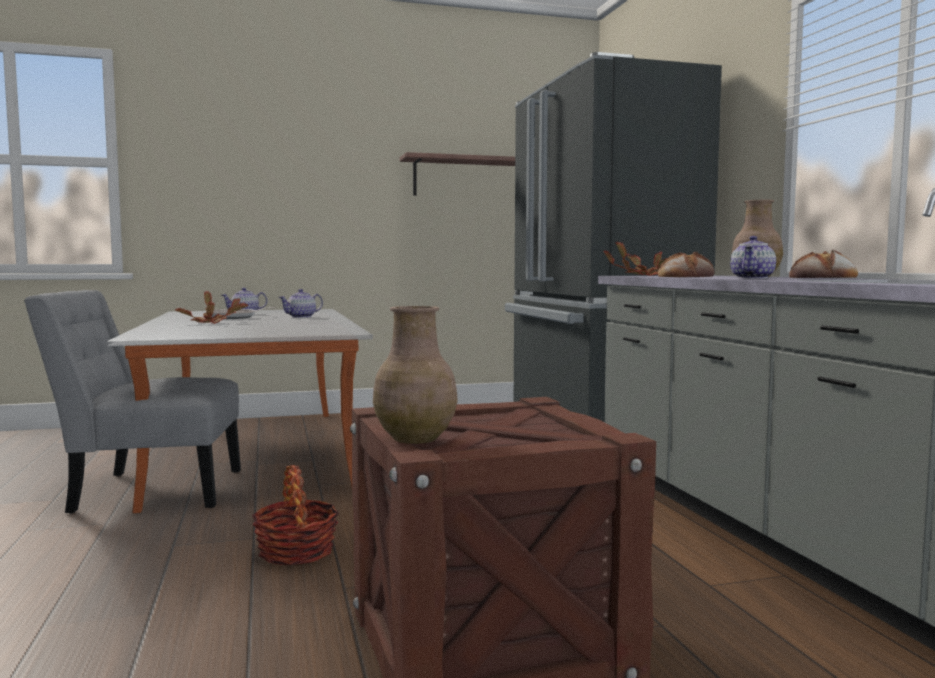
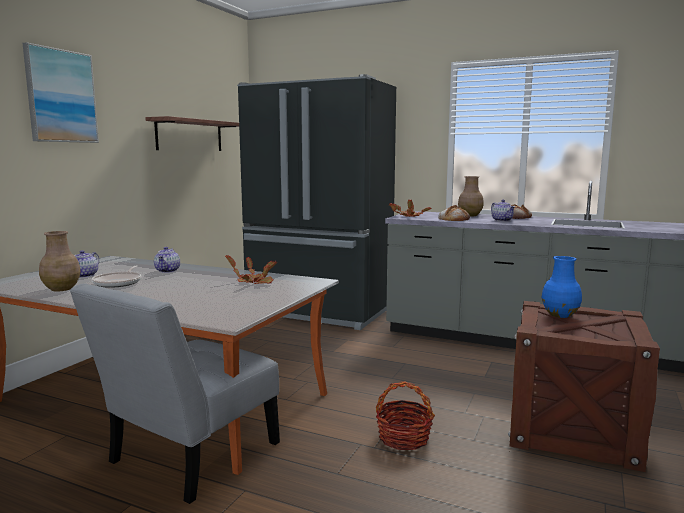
camera: 50 degrees left, 5 degrees up
(212, 323) = (152, 292): potted plant -> potted plant (254, 282)
(288, 139) = (61, 96): none -> picture
(416, 438) = (598, 337): brown vase -> brown vase (62, 289)
(515, 416) = (559, 314): none -> blue vase

